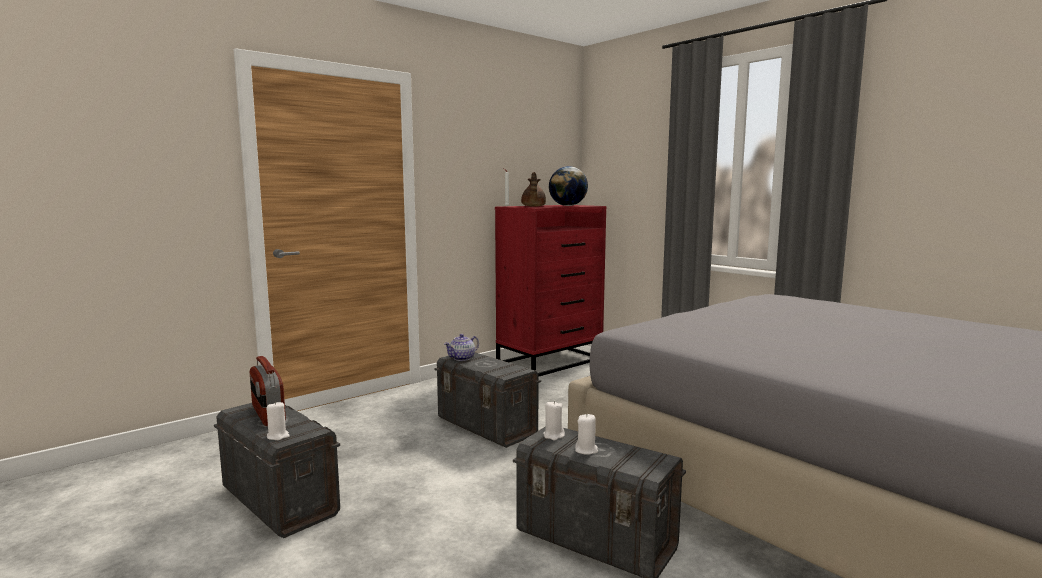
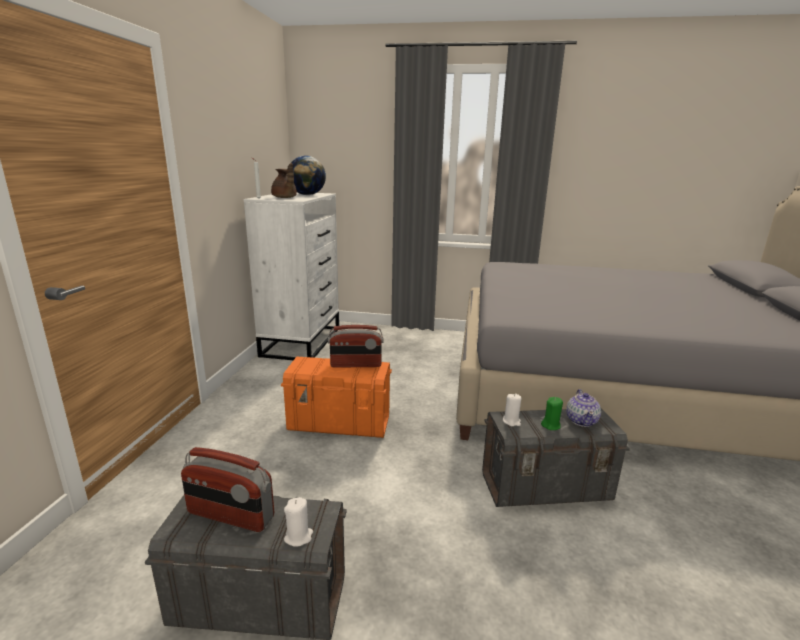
camera: 40 degrees left, 10 degrees up
(462, 358) = (307, 367): teapot -> teapot (581, 420)
(486, 426) = (340, 423): grey storage box -> orange storage box
(503, 365) = (356, 365): none -> radio
(551, 361) = (302, 341): red dresser -> white dresser
(586, 450) = (551, 425): white candle -> green candle

